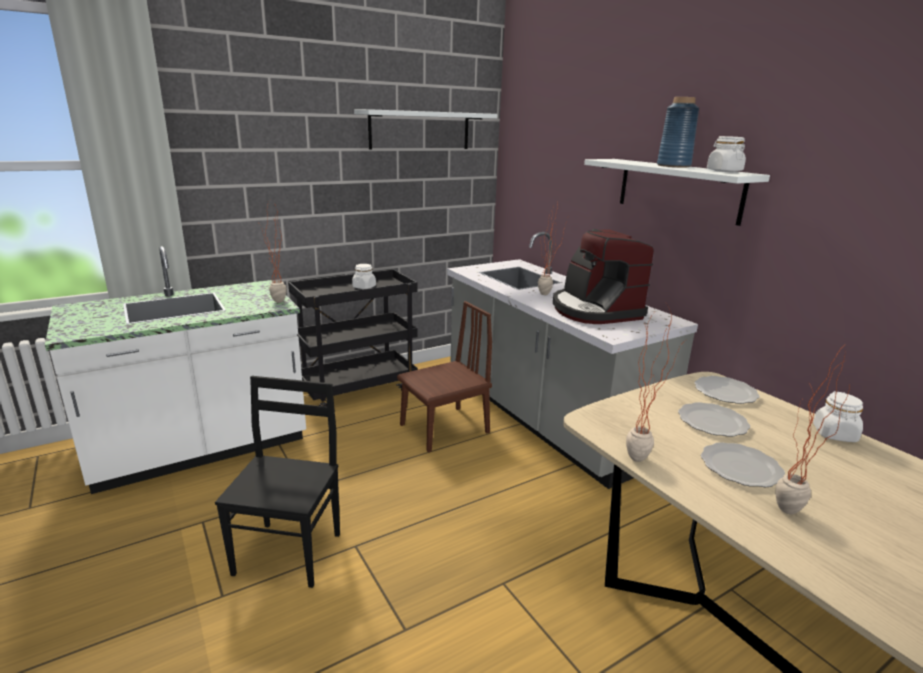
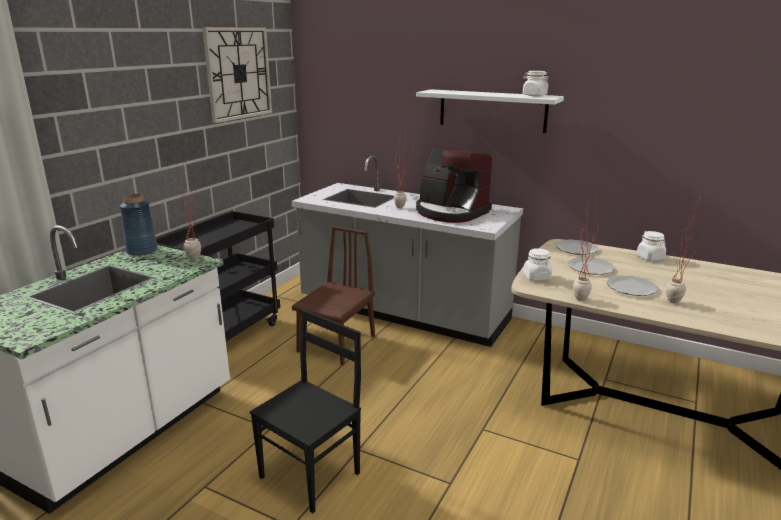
camera: 30 degrees left, 0 degrees up
(290, 552) = (312, 475): black chair -> black chair turned 60 degrees clockwise
(364, 287) = (221, 232): white jar -> white jar (536, 277)
(420, 130) = (238, 73): white shelf -> wall clock
(673, 166) = (492, 93): blue vase -> blue vase (142, 251)

